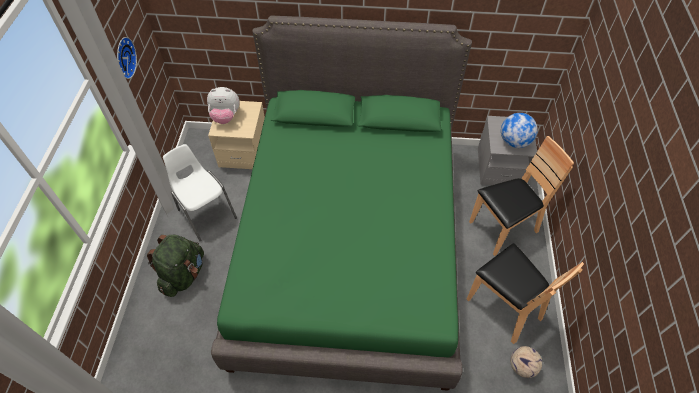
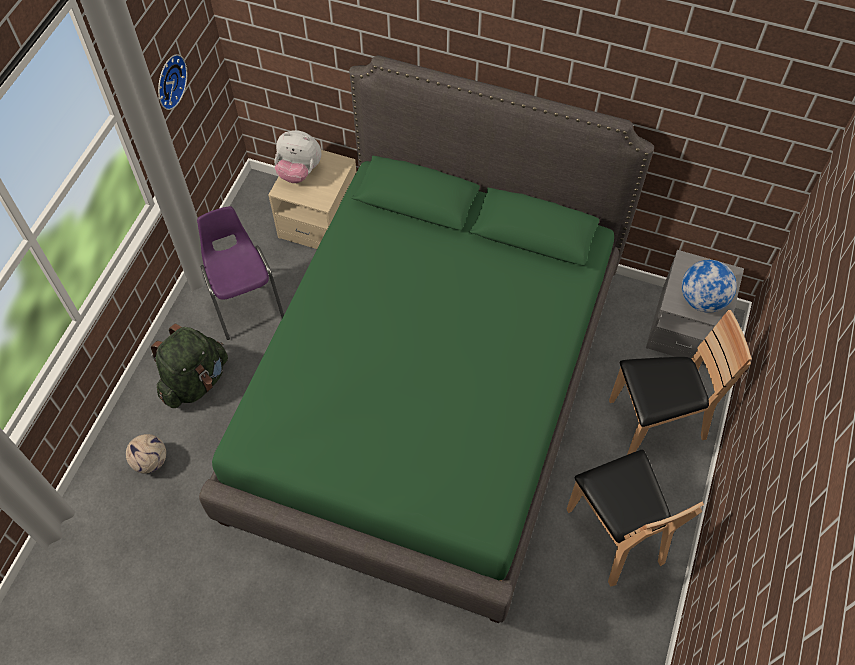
camera: 15 degrees right, 5 degrees up
(206, 213) = (245, 302): white chair -> purple chair
(521, 366) = (611, 619): football -> football (150, 460)

